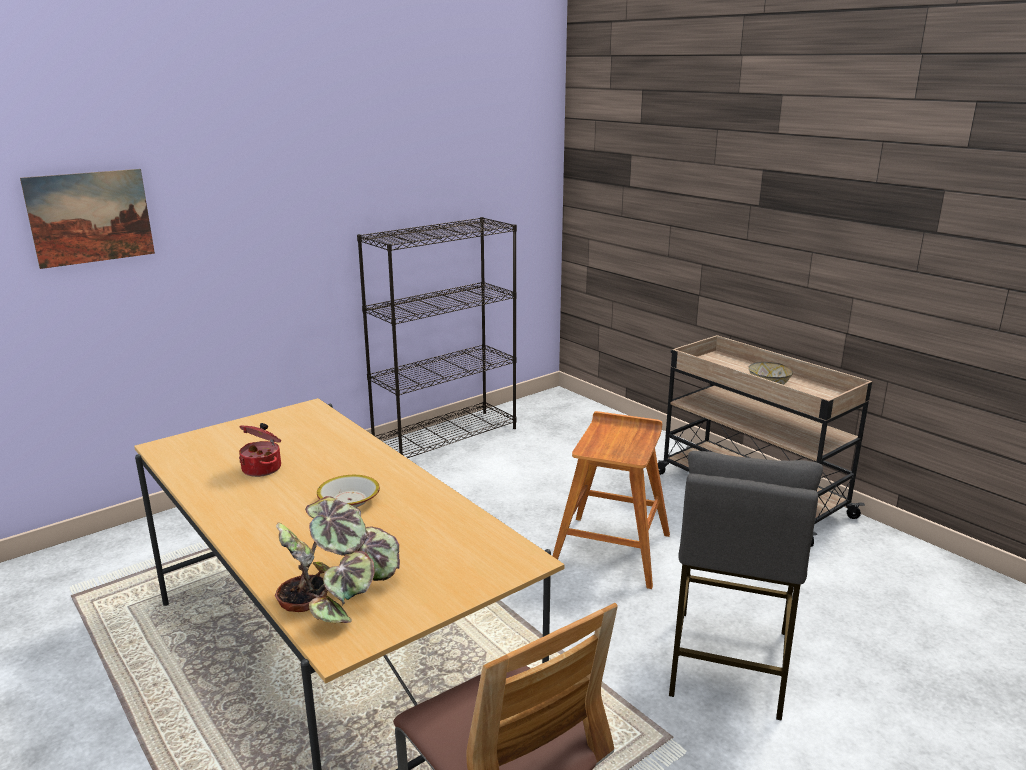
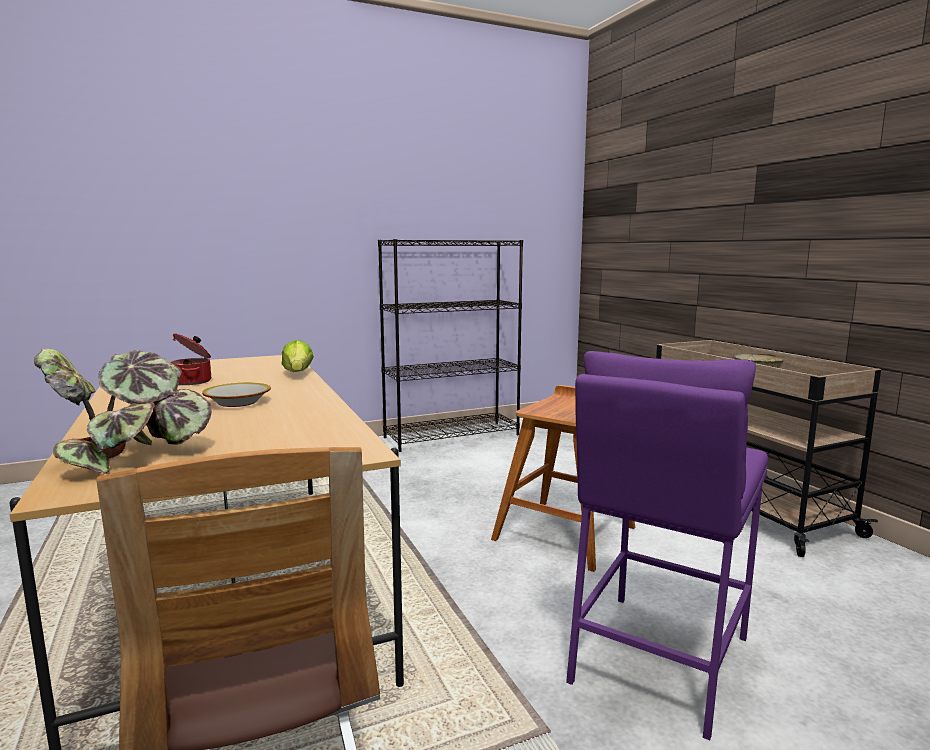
camera: 15 degrees right, 10 degrees down
(90, 217) = (142, 194): picture -> none
(358, 441) = (298, 374): none -> lettuce
(727, 662) = (657, 658): grey stool -> purple stool

